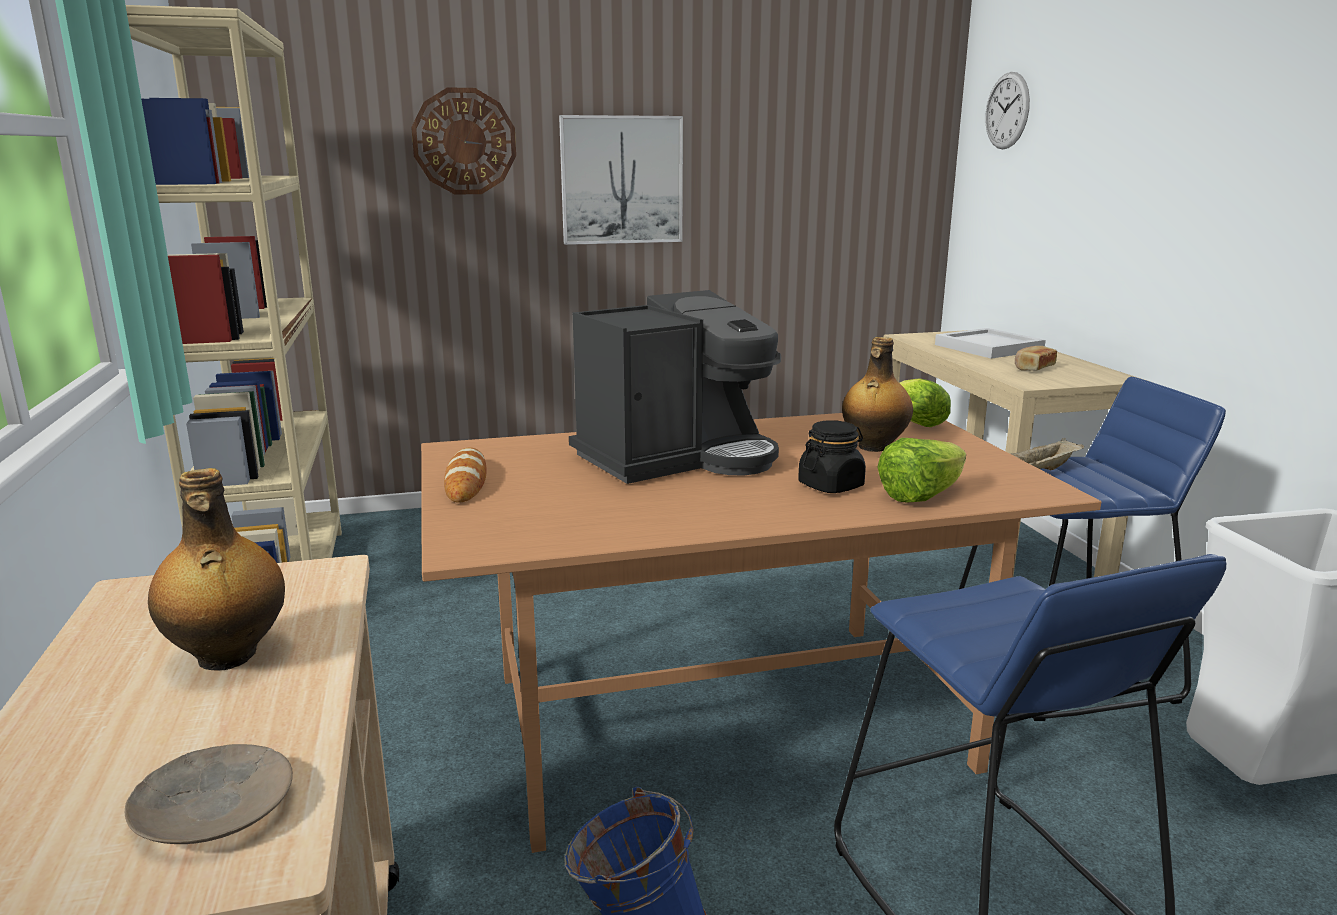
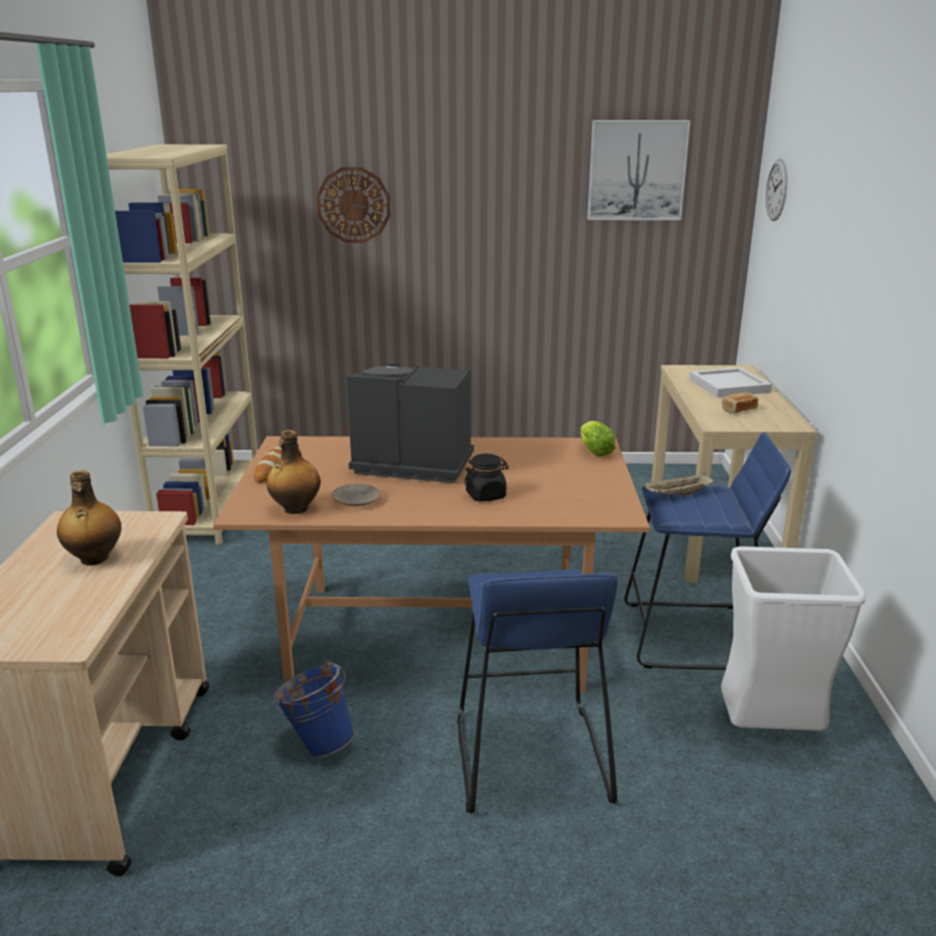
camera: 15 degrees right, 5 degrees up
(213, 808) = (59, 624): beige plate -> beige plate (356, 500)
(621, 180) = (469, 233): picture -> picture (637, 170)
(678, 458) = (410, 464): coffee machine -> coffee machine turned 150 degrees counterclockwise
(873, 447) = (544, 468): bottle -> bottle (295, 509)
(920, 495) = (535, 509): lettuce -> none

